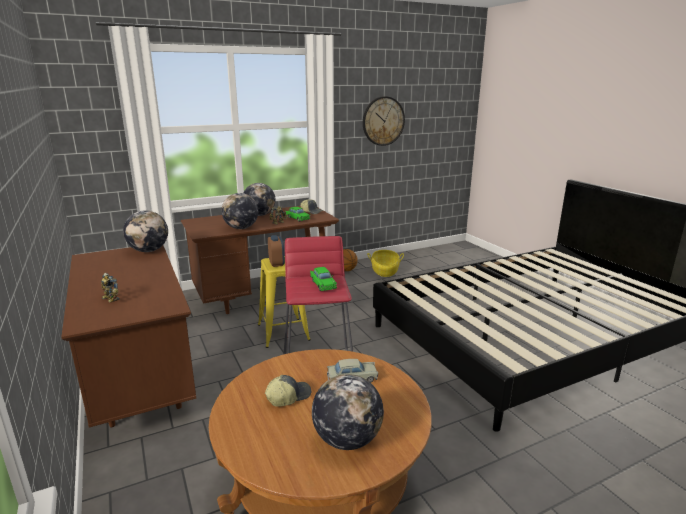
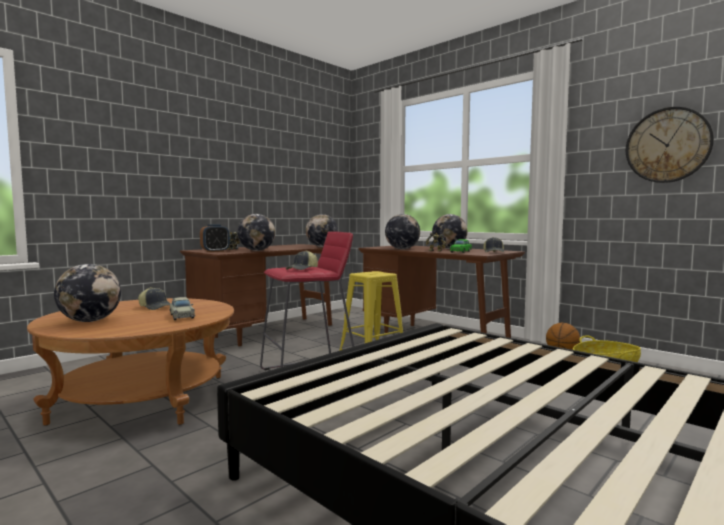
camera: 70 degrees right, 15 degrees down
(160, 286) = (256, 250): none -> globe
(276, 263) = (369, 273): alarm clock -> alarm clock (215, 251)
(323, 284) = (302, 269): green toy car -> cap

